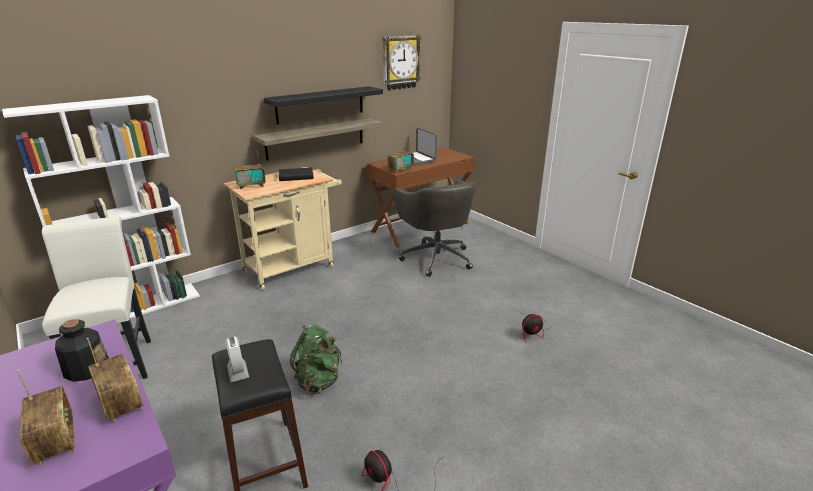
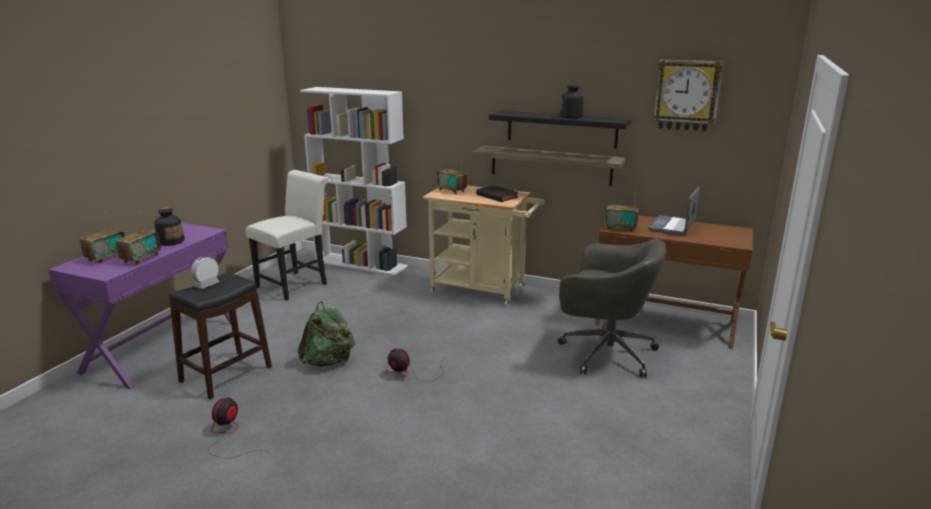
camera: 60 degrees right, 5 degrees down
(336, 92) = (571, 117): none -> bottle
(436, 257) = (604, 353): grey office chair -> grey office chair turned 105 degrees counterclockwise
(532, 330) = (519, 460): fan -> fan (412, 374)

